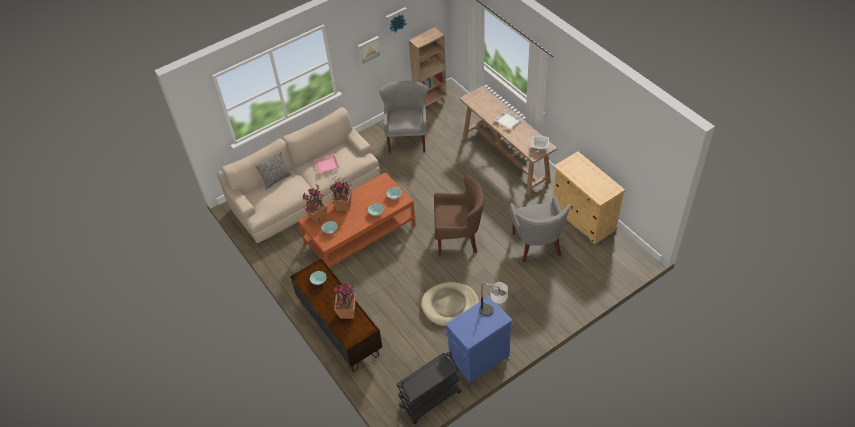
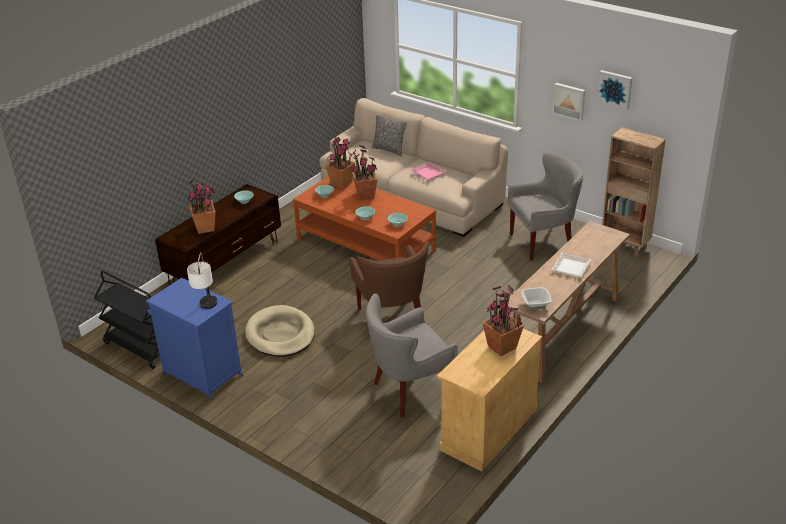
camera: 70 degrees right, 15 degrees down
(583, 170) = (501, 347): none -> potted plant

